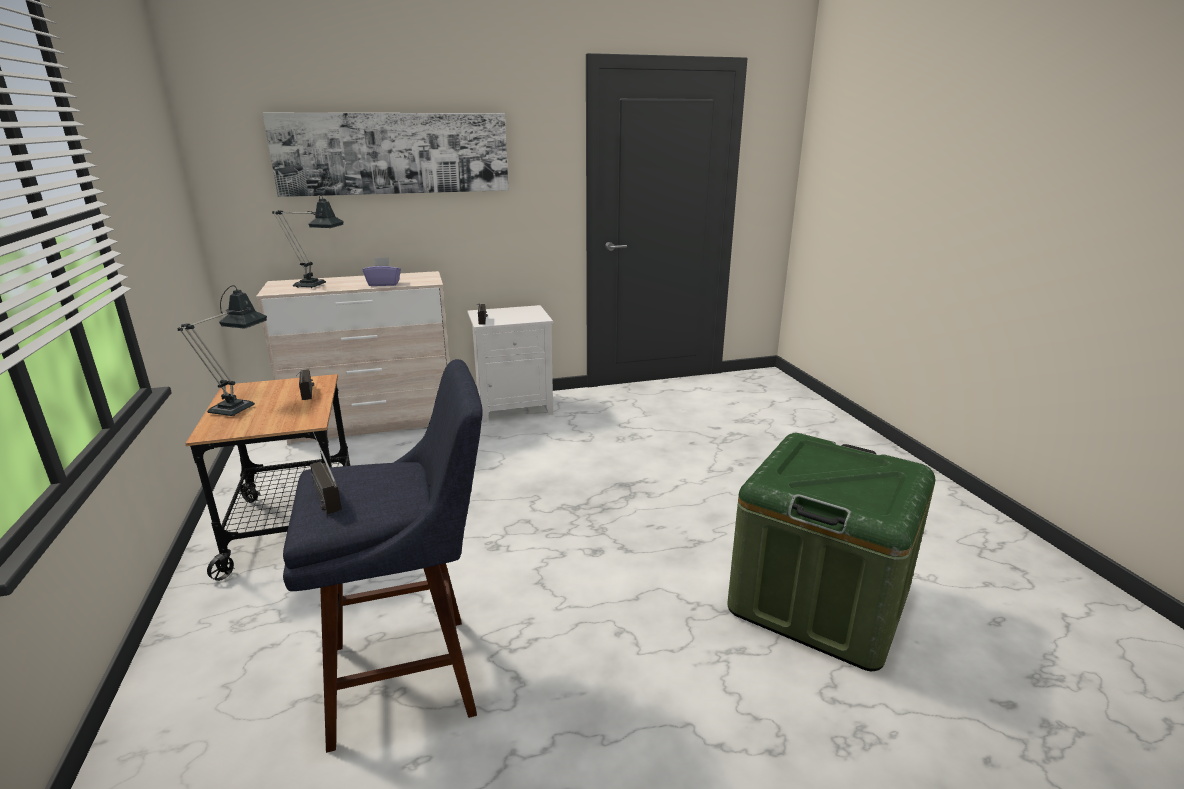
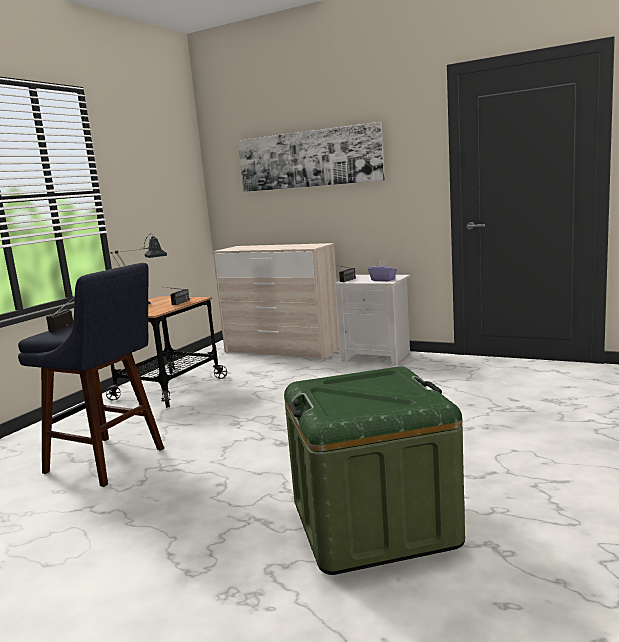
camera: 45 degrees right, 10 degrees down
(316, 286) = (249, 248): table lamp -> none
(384, 284) = (283, 248): purple tissue box -> purple tissue box (383, 280)

